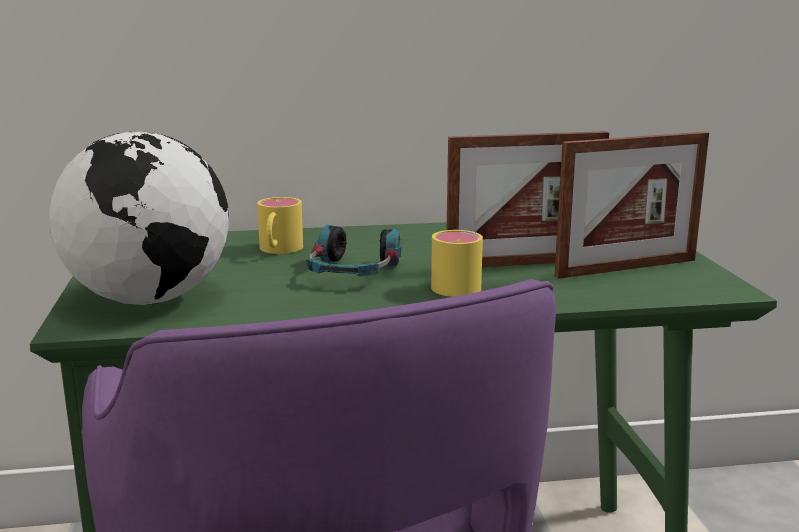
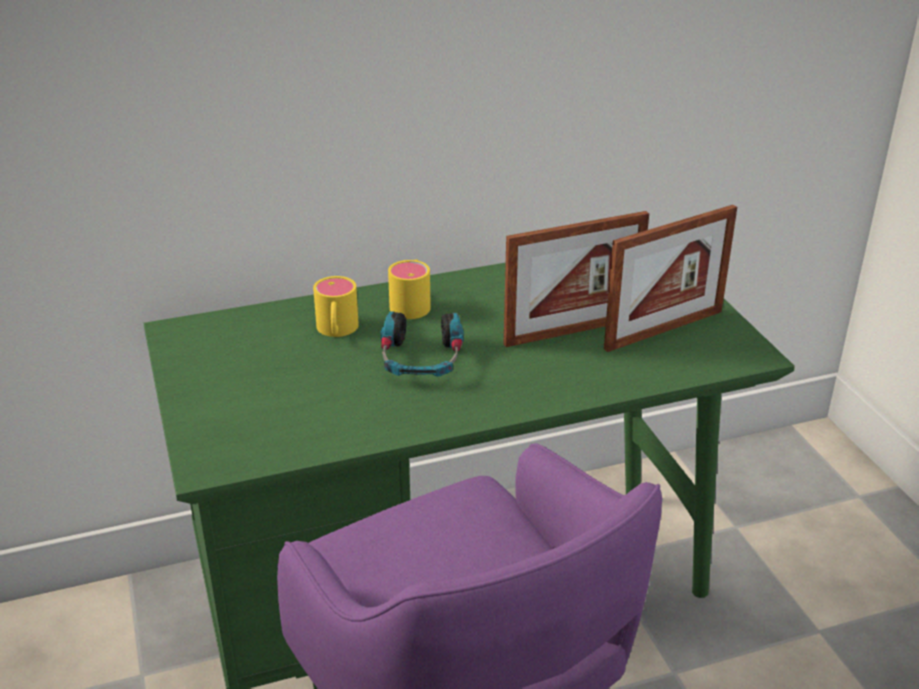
camera: 10 degrees left, 15 degrees up
(149, 299) = (251, 421): globe -> none
(459, 284) = (523, 369): yellow mug -> yellow mug (412, 303)

